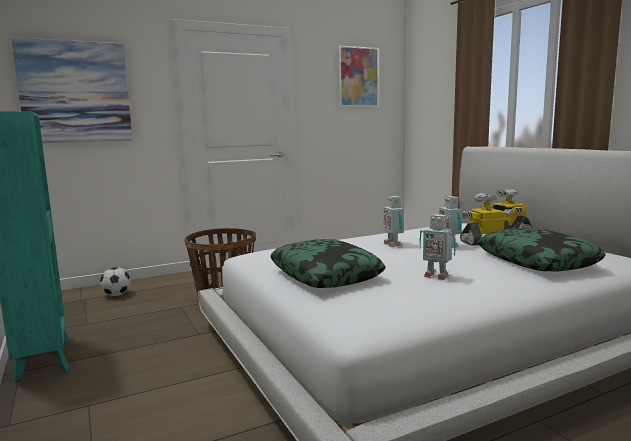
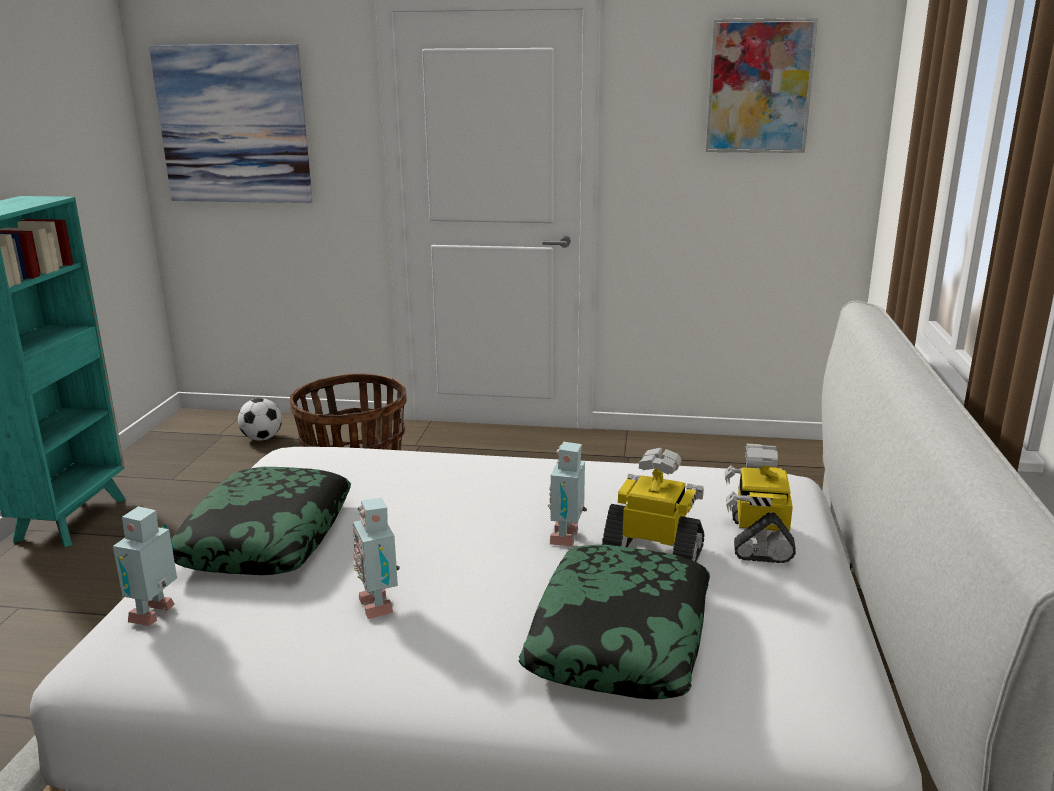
camera: 35 degrees right, 10 degrees up
(393, 244) = (493, 501): toy robot -> toy robot (156, 614)

